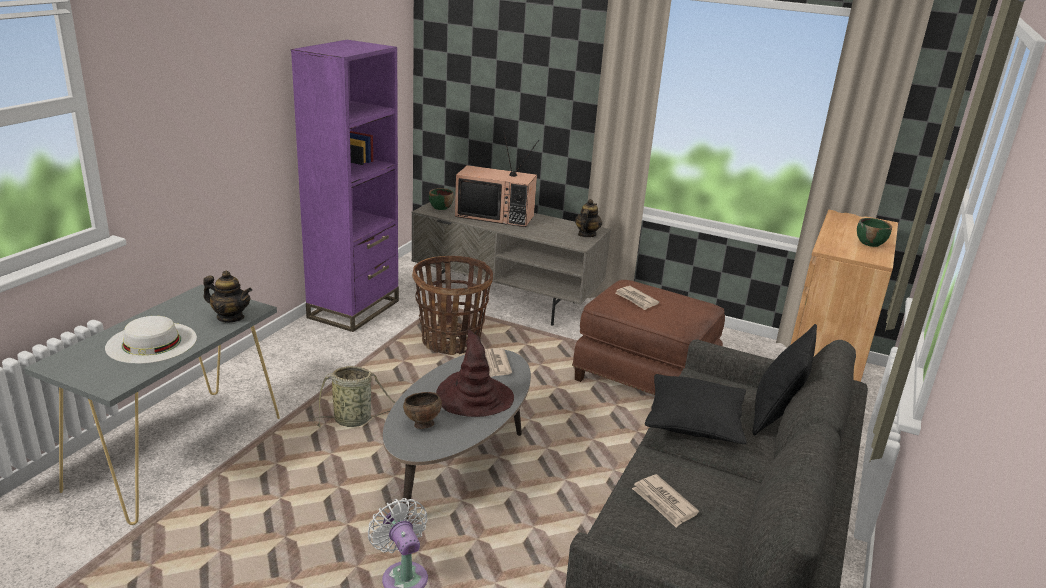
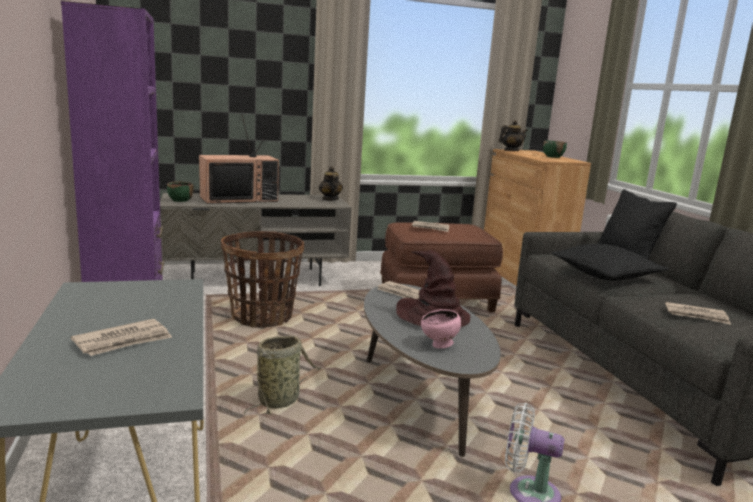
camera: 40 degrees left, 10 degrees down
(151, 342) = (124, 341): white hat -> newspaper
(230, 317) = (172, 297): teapot -> teapot (511, 151)
(422, 425) = (439, 346): brown bowl -> pink bowl

